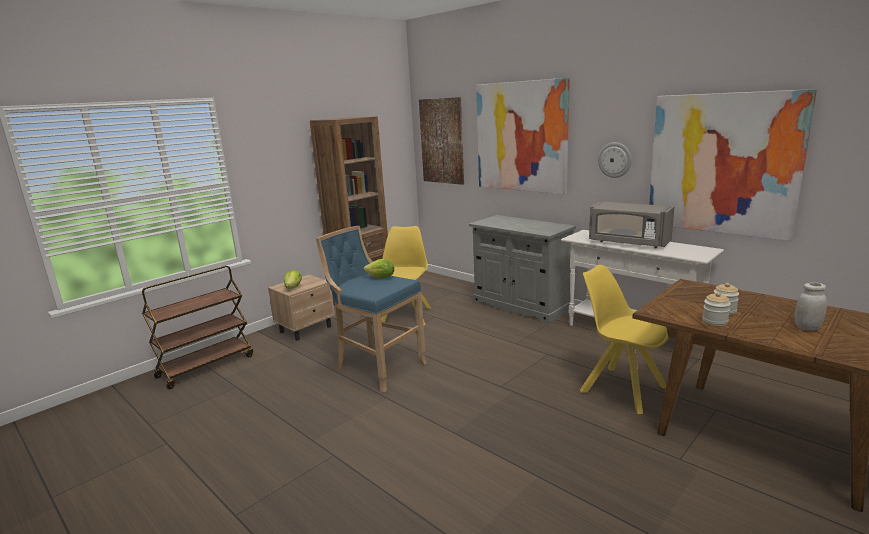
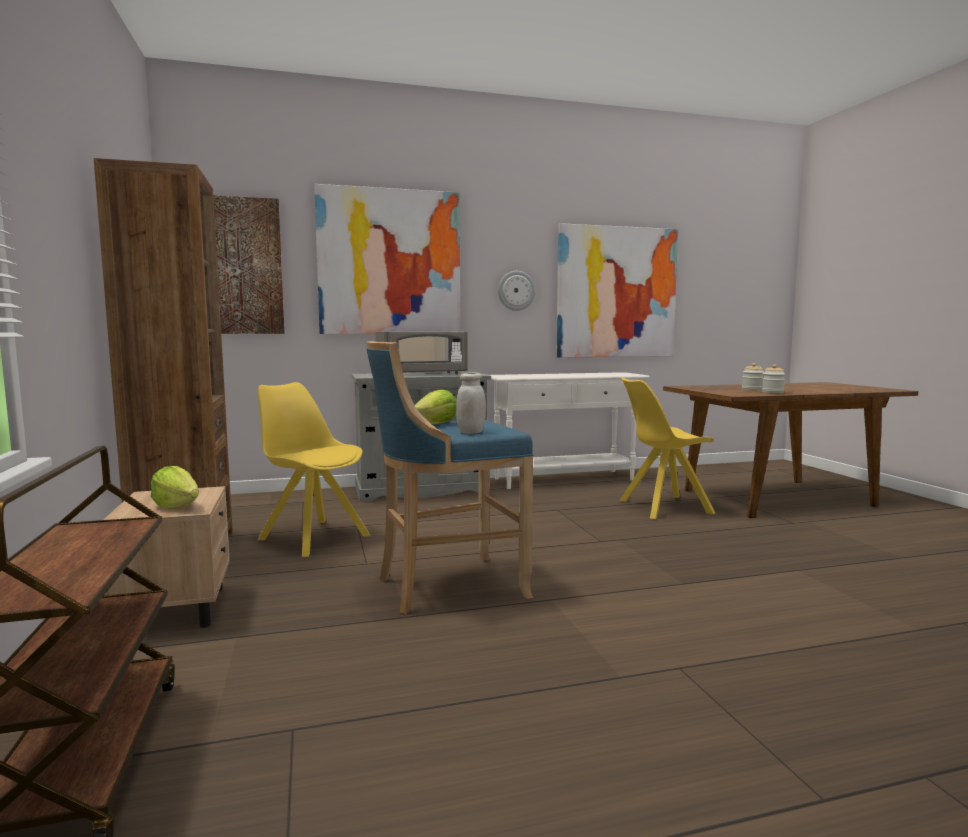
camera: 60 degrees left, 10 degrees down
(628, 242) = (560, 375): grey microwave -> grey microwave (423, 374)
(807, 328) = (802, 388): white jar -> white jar (471, 432)

